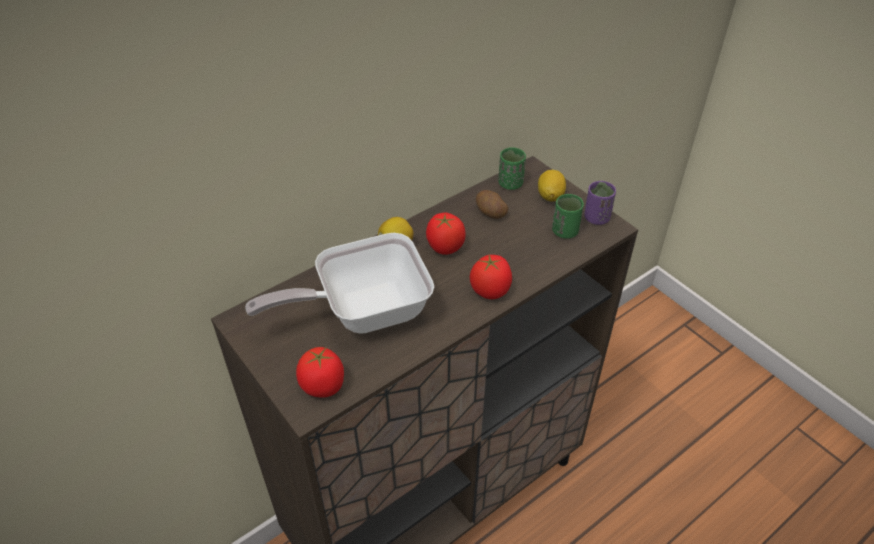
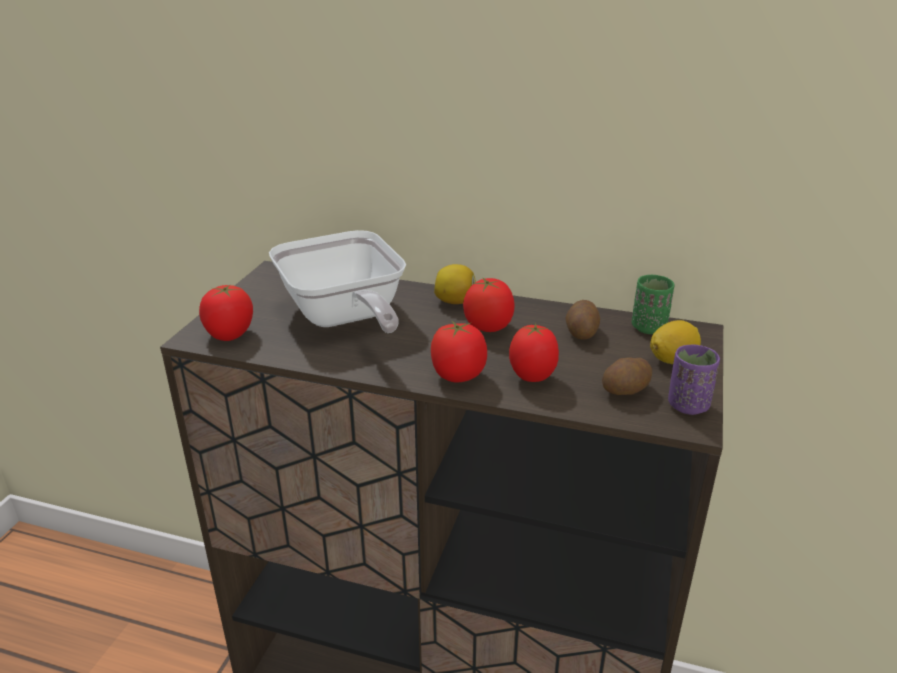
camera: 55 degrees right, 15 degrees down
(363, 311) = (344, 318): frying pan -> frying pan turned 150 degrees counterclockwise
(520, 260) = (532, 377): none -> tomato
(565, 231) = (626, 390): green cup -> potato

